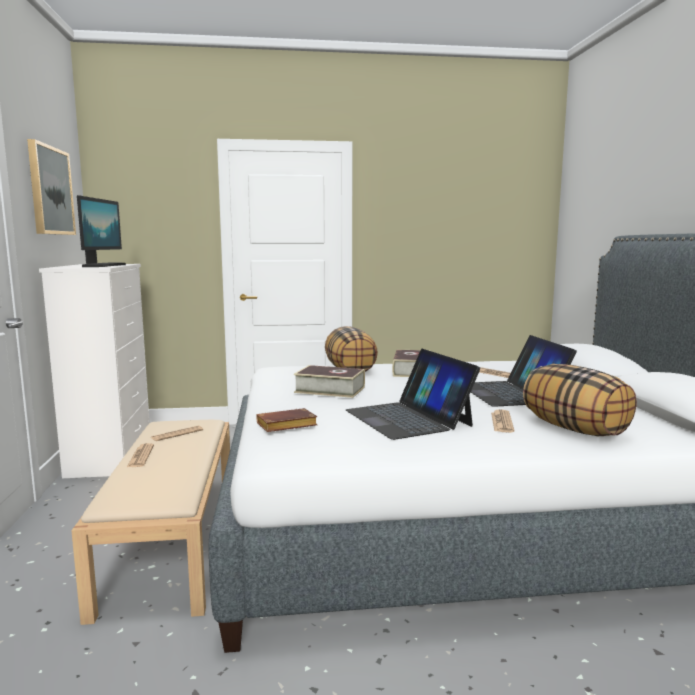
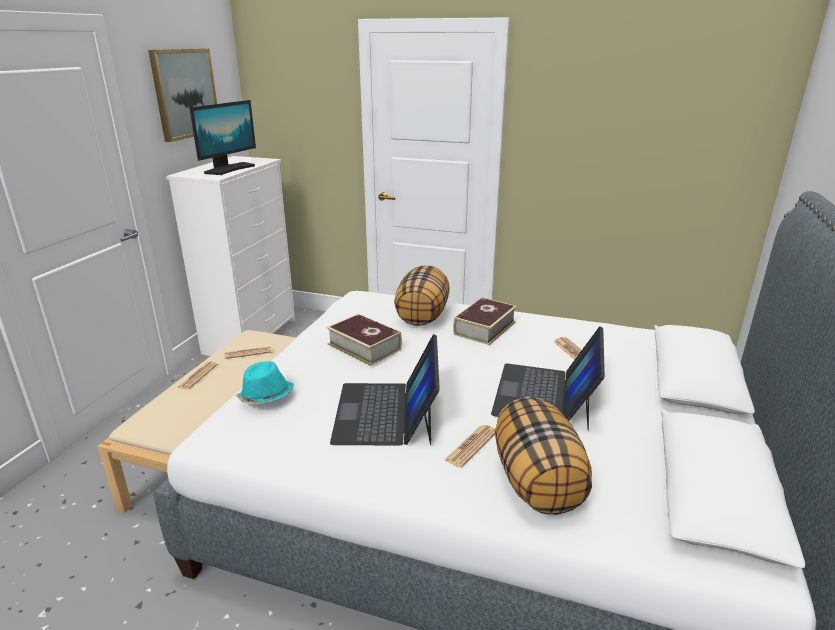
camera: 25 degrees right, 15 degrees up
(285, 426) = (265, 397): brown book -> turquoise hat

